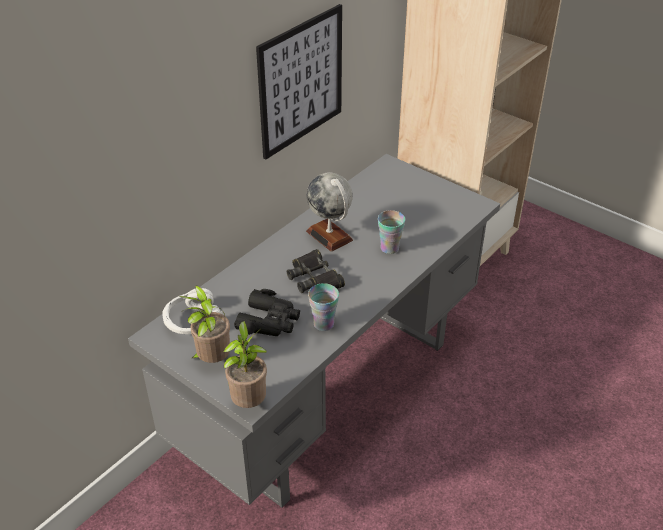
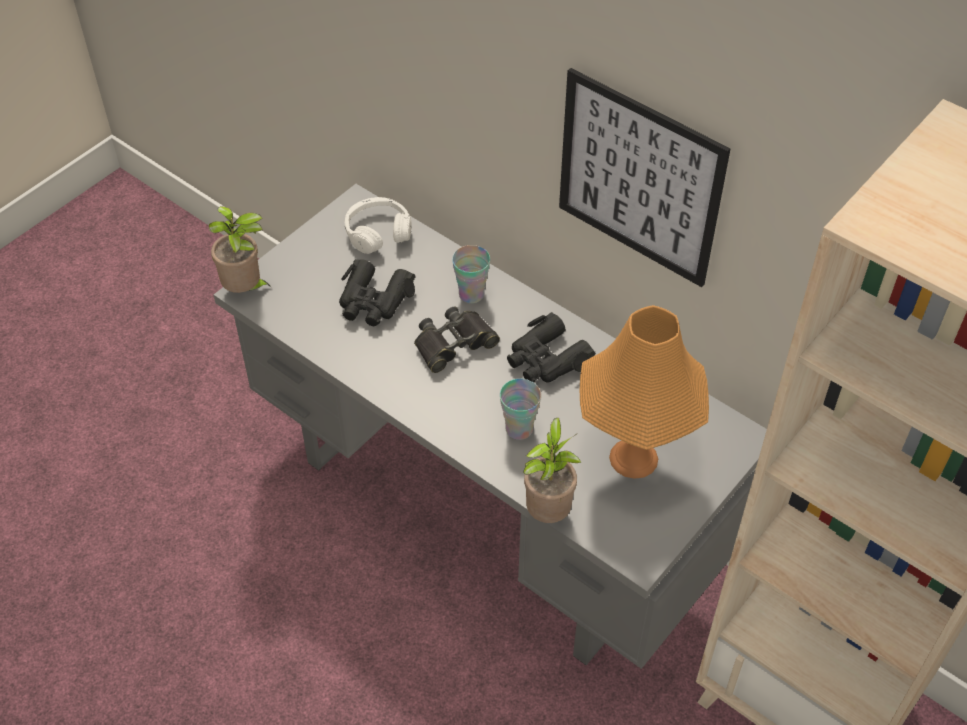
camera: 90 degrees right, 10 degrees up
(212, 360) = (313, 254): potted plant -> potted plant (548, 512)
(323, 324) = (365, 353): cup -> cup (471, 294)
(329, 235) = (546, 359): globe -> black binoculars
(408, 203) = (633, 458): none -> orange table lamp

